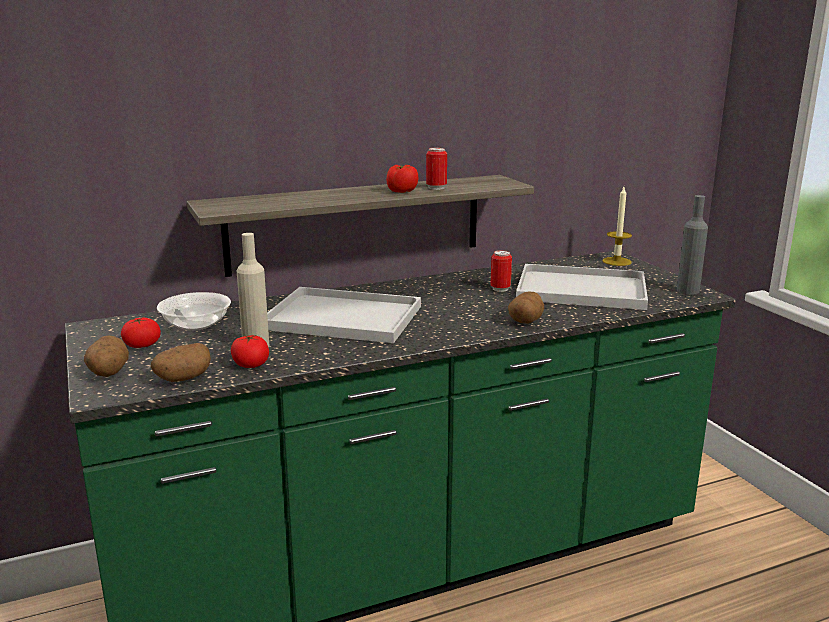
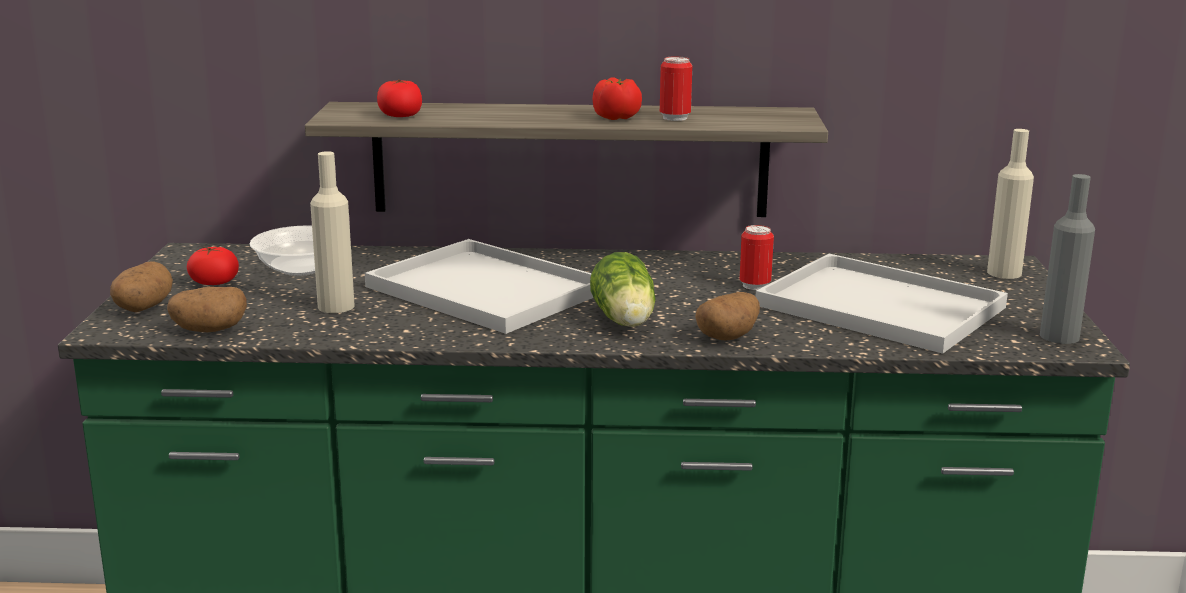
camera: 25 degrees right, 0 degrees up
(251, 364) = (302, 328): tomato -> tomato (400, 115)
(455, 322) = (625, 321): none -> lettuce
(616, 261) = (1004, 273): candle -> beige bottle

